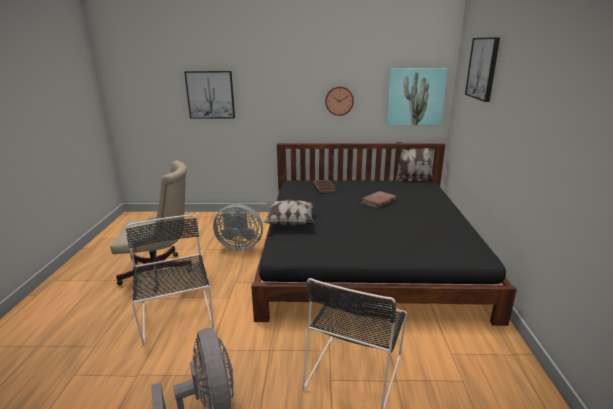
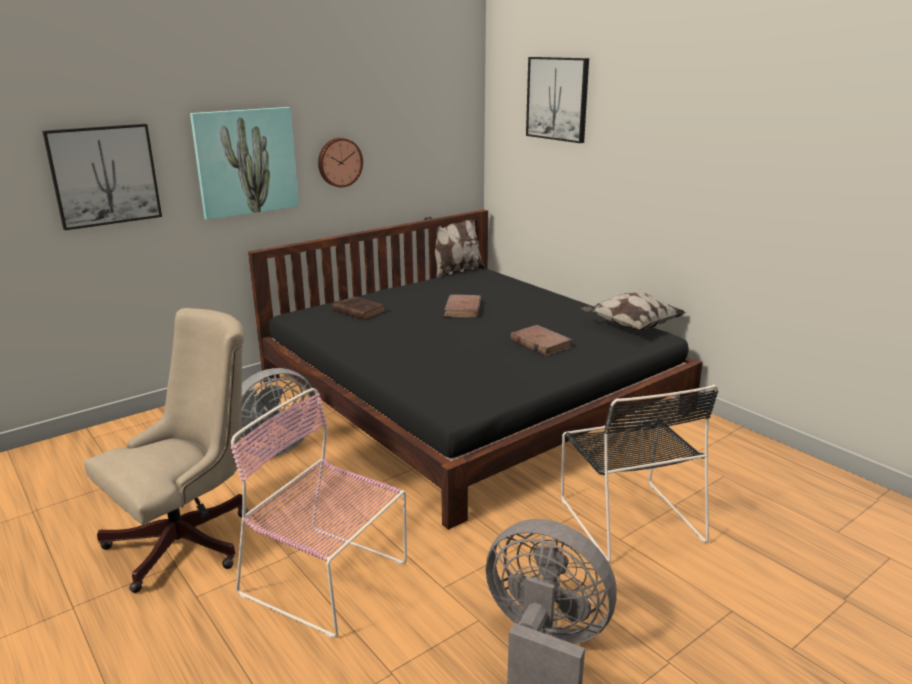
camera: 40 degrees left, 0 degrees up
(177, 317) = (328, 580): black chair -> pink chair
(289, 223) = (396, 369): pillow -> pillow (630, 327)
(389, 234) = (540, 343): none -> brown book
(415, 97) = (441, 145): picture -> picture (246, 162)

